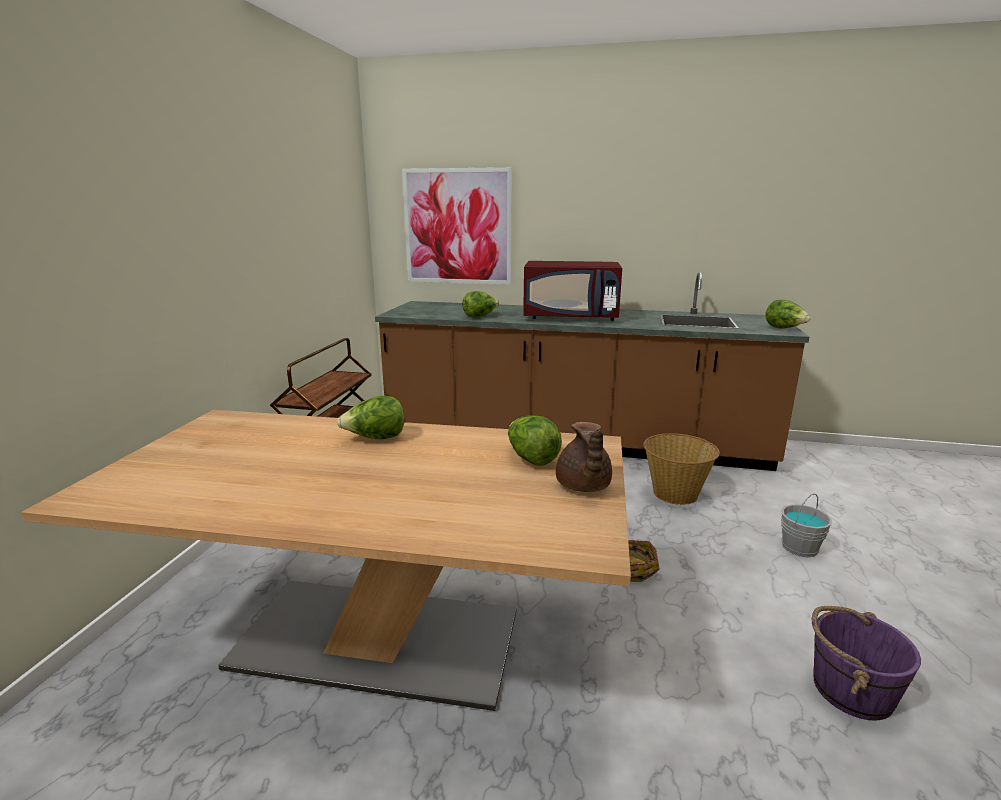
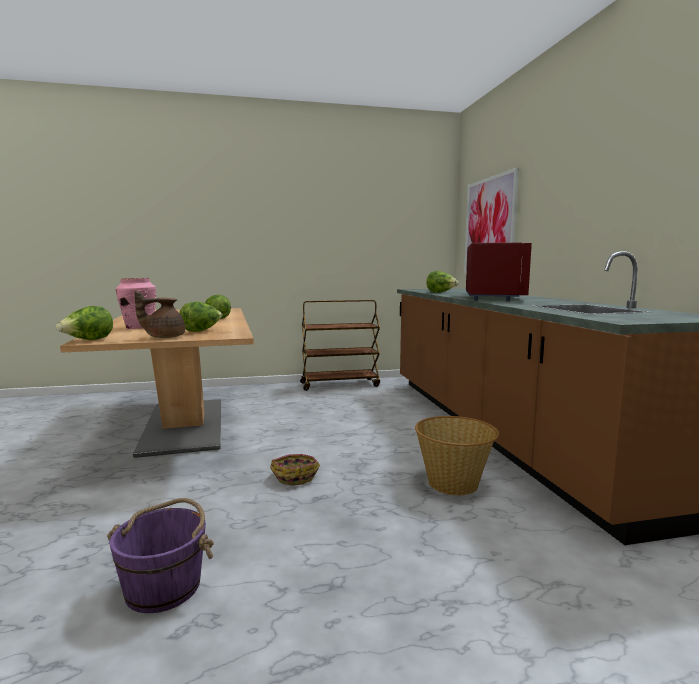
camera: 65 degrees right, 10 degrees down
(436, 504) = (139, 327): none -> pink vase
(571, 317) = (492, 297): red microwave -> red microwave turned 150 degrees counterclockwise
(784, 329) = (641, 320): lettuce -> lettuce (88, 340)
(800, 548) = (410, 562): grey bucket -> none

